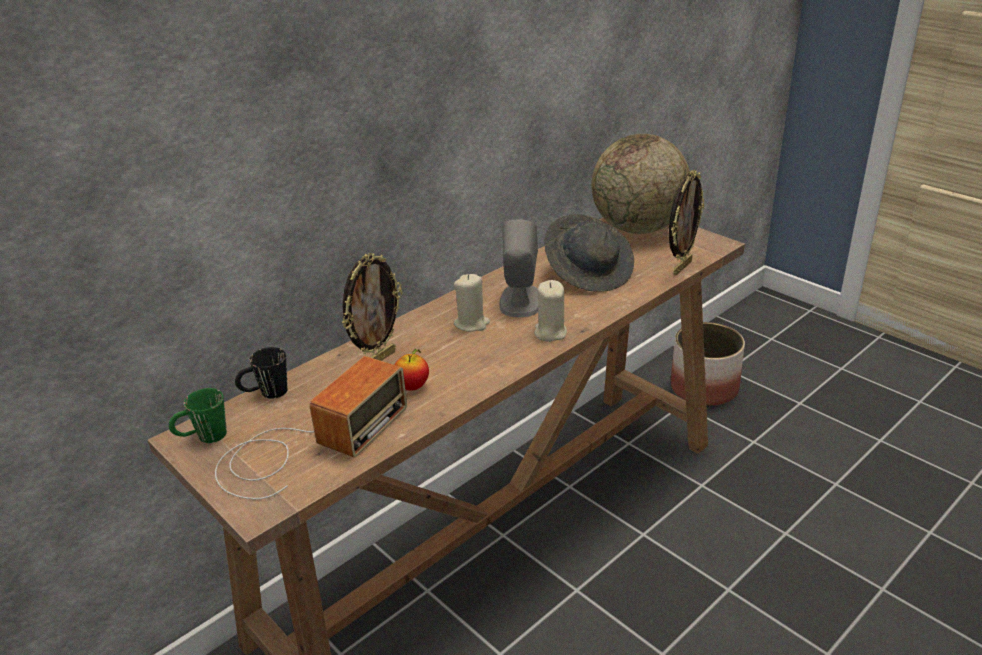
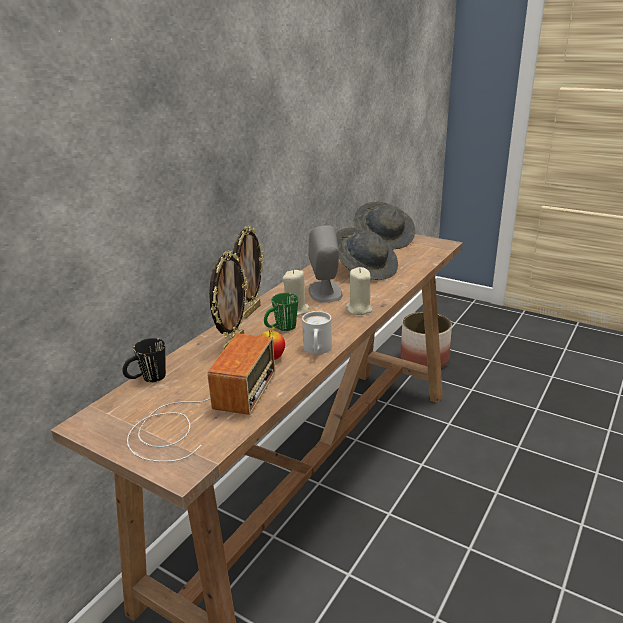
camera: 15 degrees left, 5 degrees down
(203, 438) = (104, 420): green mug -> green mug (281, 328)
(470, 384) = (317, 350): none -> white mug
(638, 228) = (384, 240): globe -> grey hat
(681, 267) = (428, 260): picture frame -> picture frame (251, 311)

